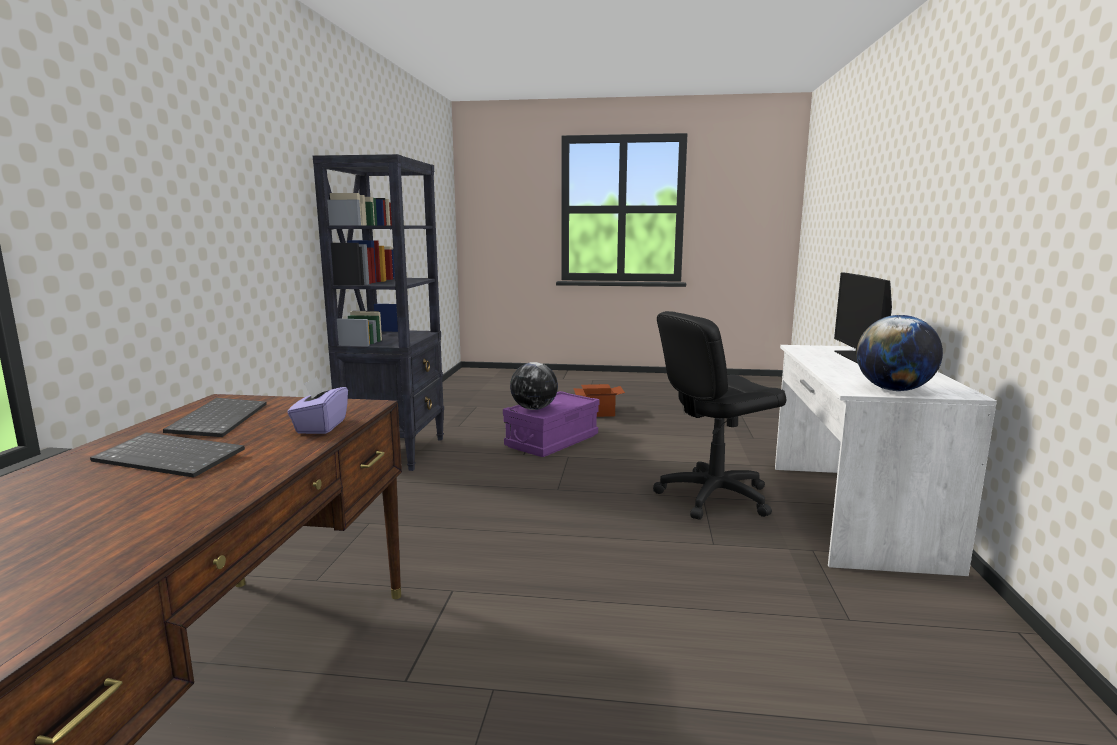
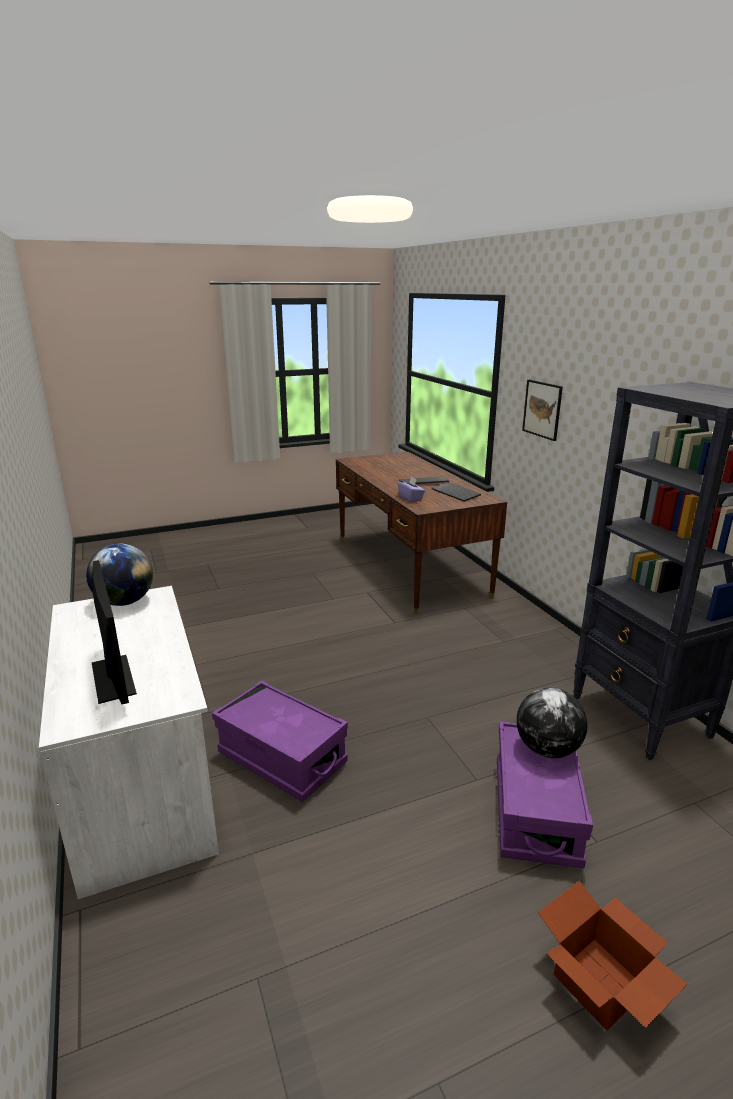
camera: 150 degrees right, 10 degrees up
(148, 217) = (542, 409): none -> picture
(713, 497) = (282, 758): black office chair -> purple storage box

